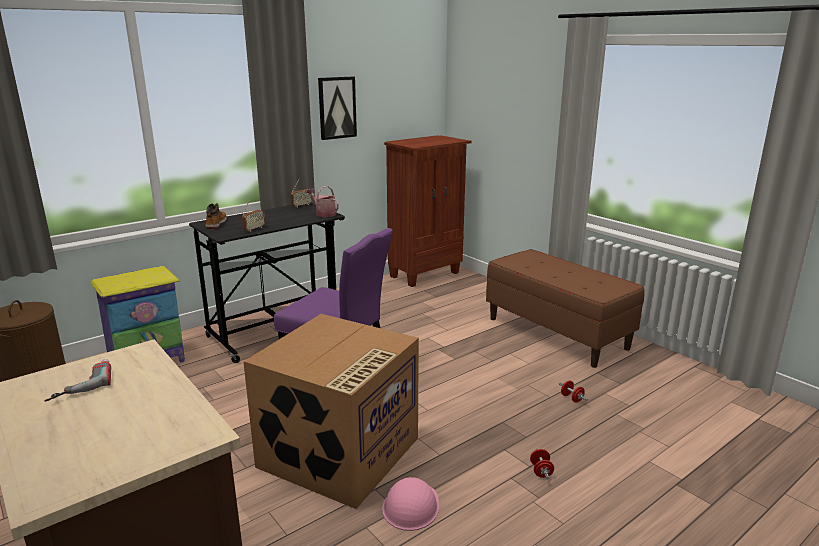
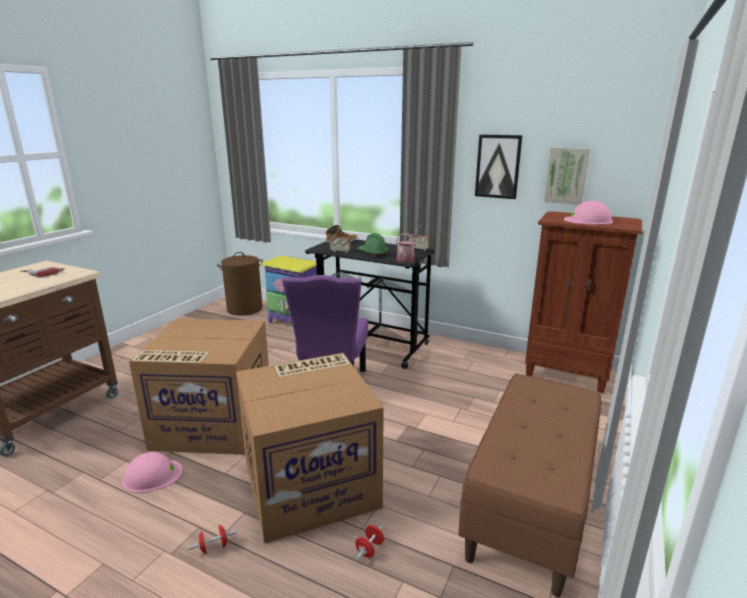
camera: 65 degrees right, 0 degrees up
(282, 220) = (372, 253): none -> green hard hat
(388, 109) = (566, 175): none -> picture
(429, 141) = (588, 220): none -> pink hard hat
(484, 408) = (311, 482): none -> cardboard box

